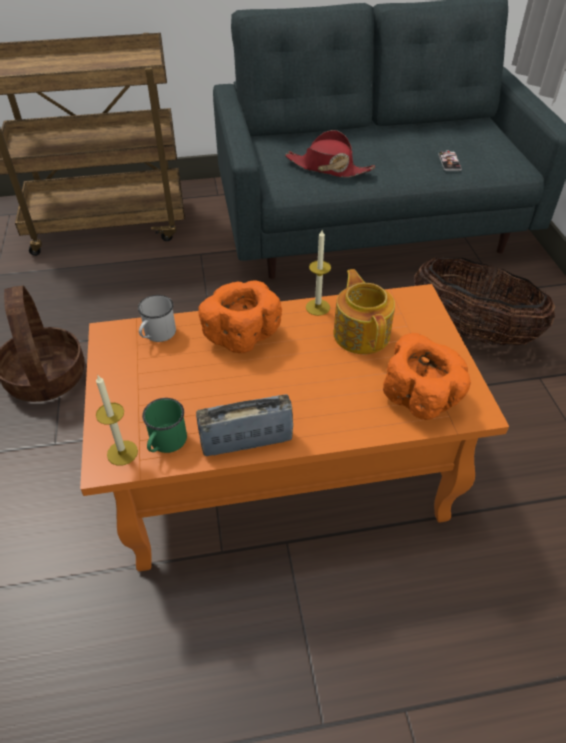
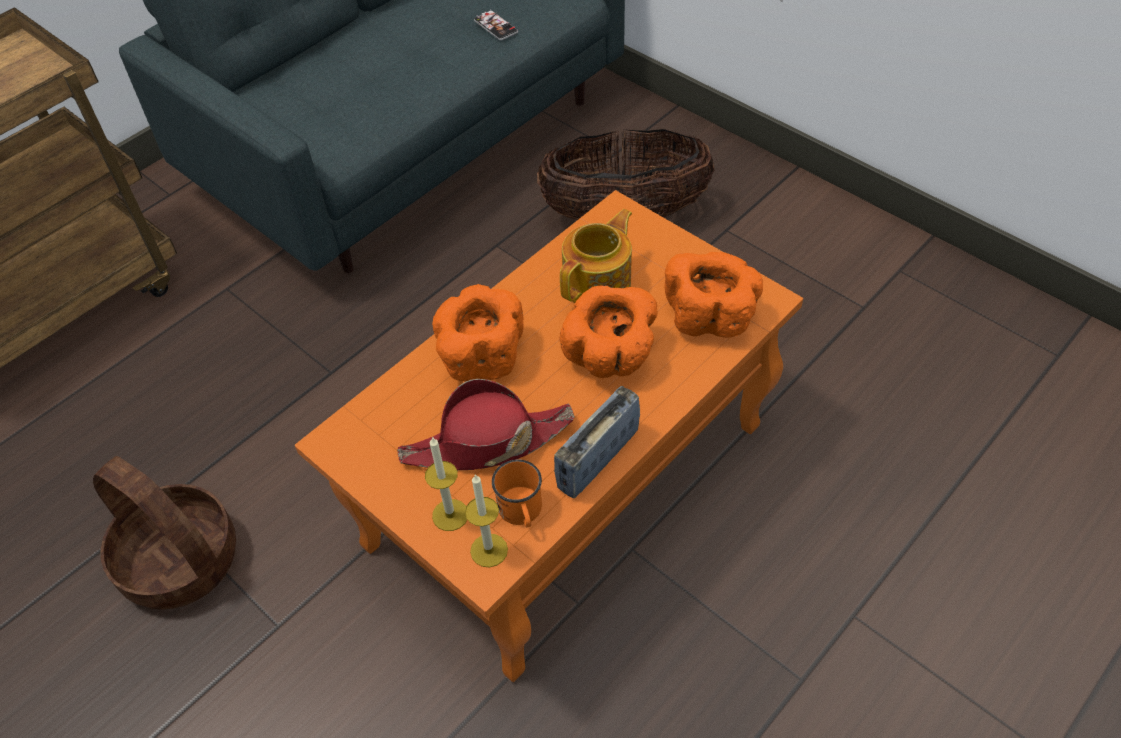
camera: 35 degrees left, 5 degrees up
(157, 335) = (389, 410): white mug -> none
(165, 443) = (521, 512): green mug -> orange mug
(317, 307) = (528, 279): candle -> candle (450, 515)
(323, 383) = (611, 356): none -> orange bowl
(328, 168) = (364, 99): red hat -> red hat (487, 442)
(361, 333) = (598, 283): teapot -> teapot turned 90 degrees clockwise

